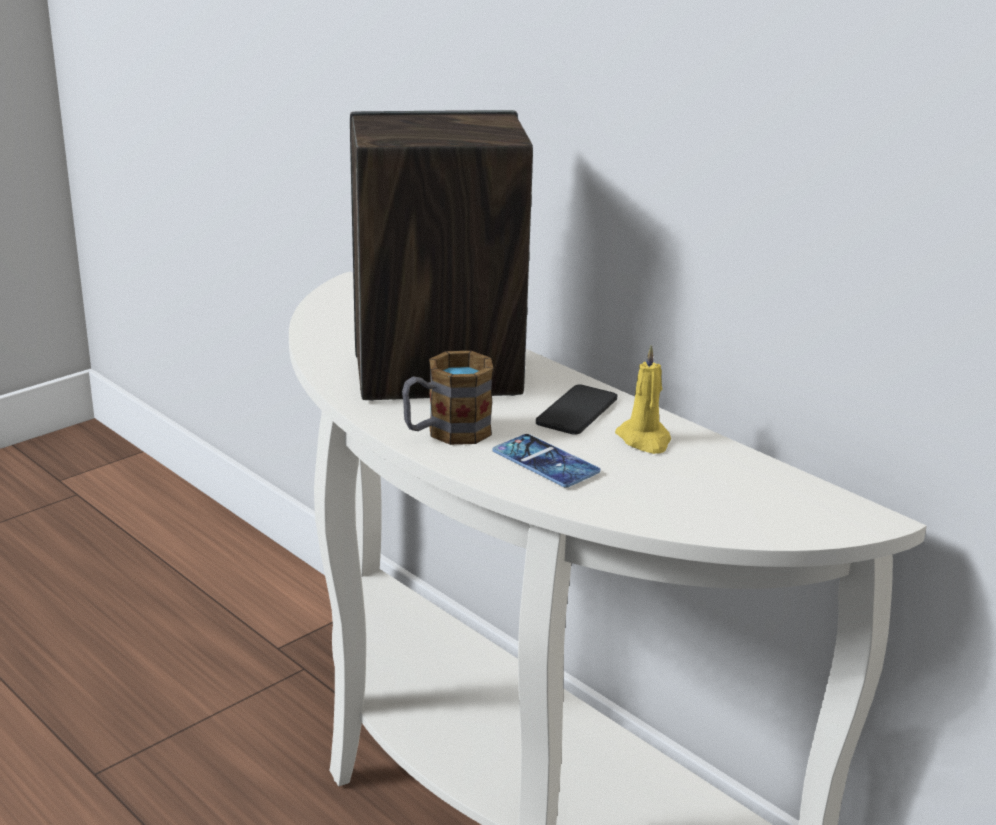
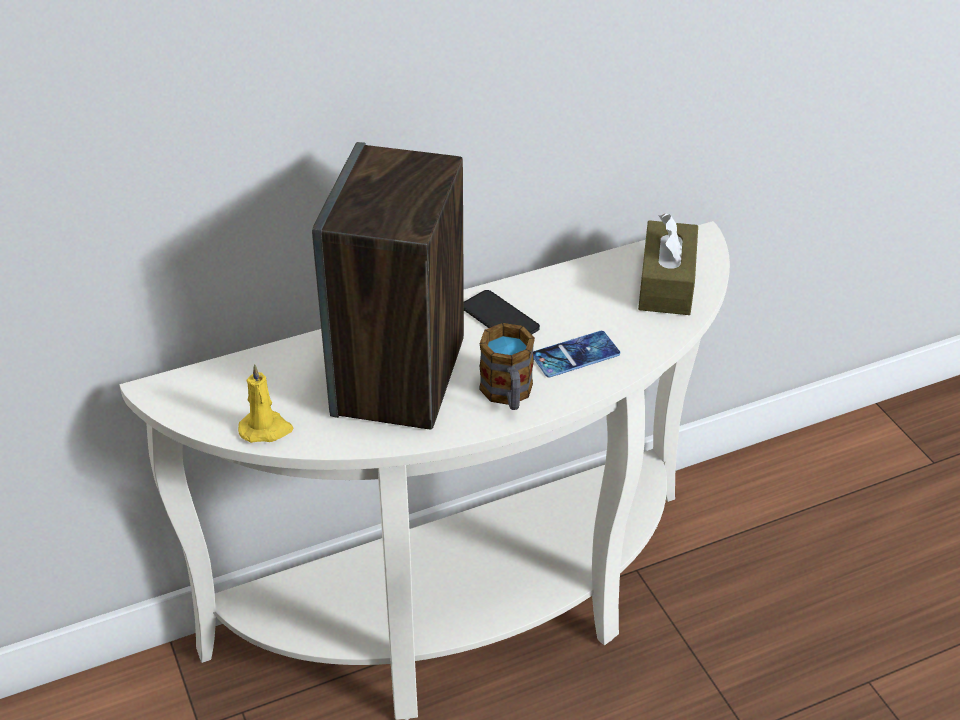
camera: 70 degrees left, 15 degrees up
(644, 440) = (560, 298): yellow candle -> yellow candle (266, 429)
(742, 504) = (666, 283): none -> brown tissue box

